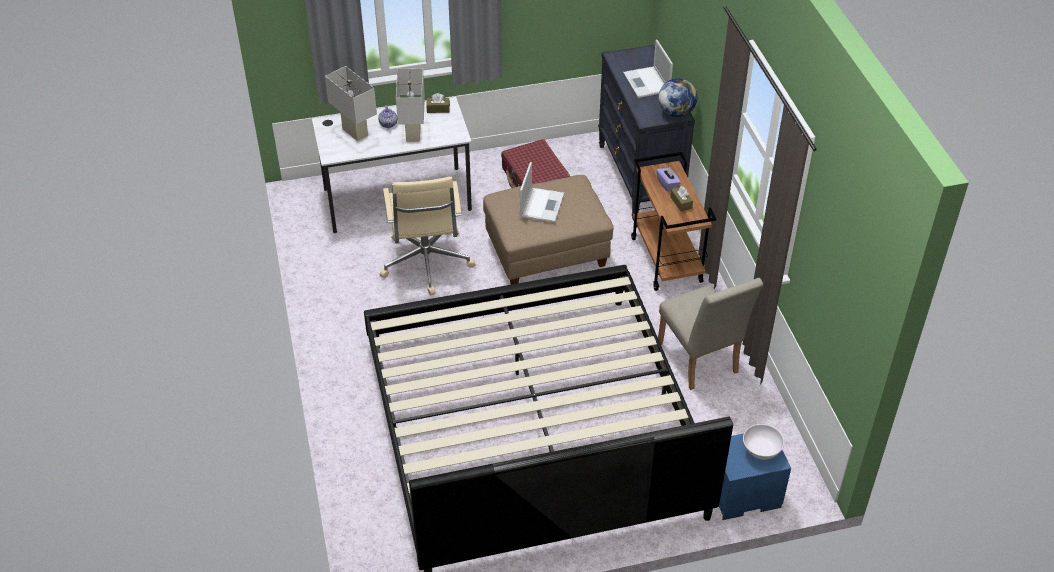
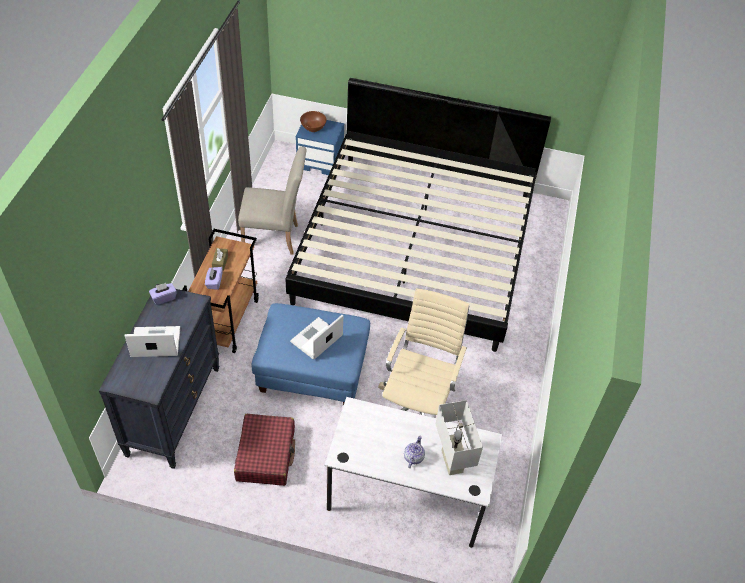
camera: 155 degrees left, 5 degrees up
(413, 133) = (395, 432): white table lamp -> none
(438, 109) = (353, 454): brown tissue box -> none
(547, 252) = (311, 372): beige ottoman -> blue ottoman
(647, 83) = (154, 343): laptop -> laptop turned 105 degrees counterclockwise
(676, 112) = (164, 298): globe -> purple tissue box
(700, 363) = (275, 238): beige chair -> beige chair turned 90 degrees clockwise
(761, 451) = (313, 128): white bowl -> brown bowl

